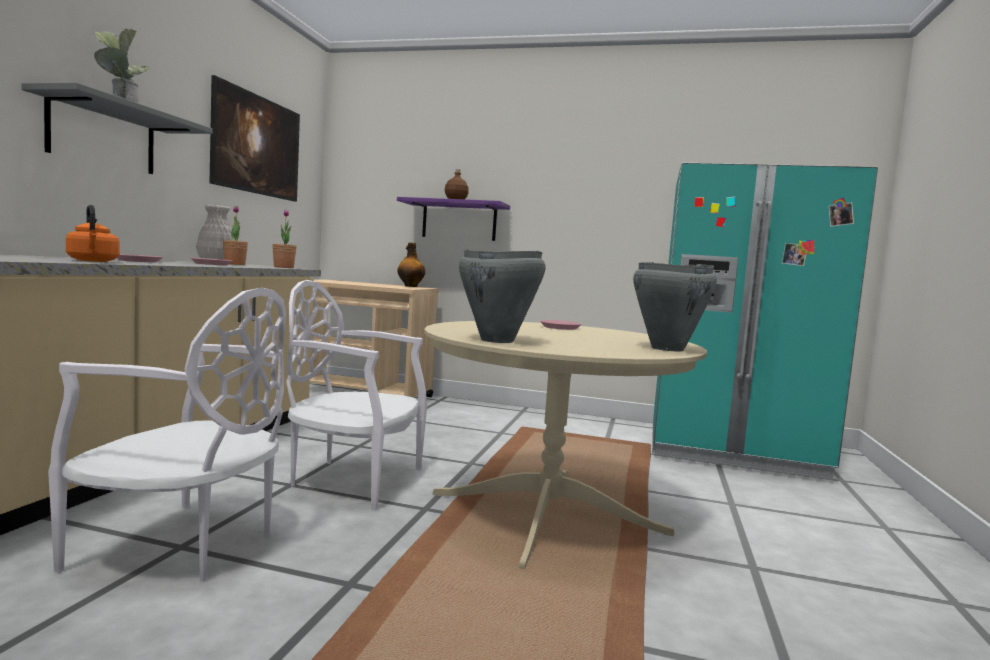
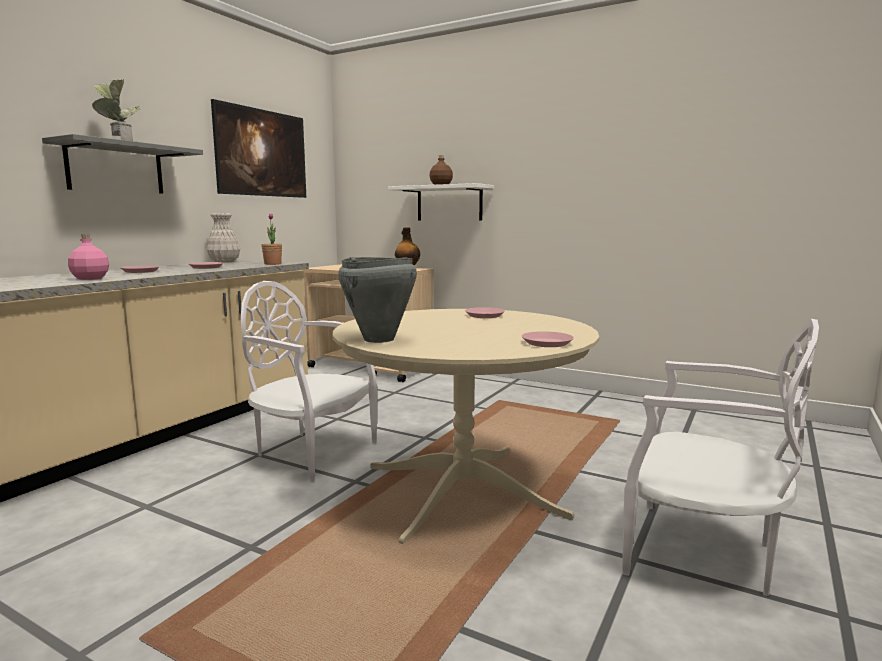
camera: 15 degrees right, 5 degrees up
(93, 261) = (90, 278): orange kettle -> pink bottle
(184, 546) = (148, 506): white chair -> white chair (701, 553)
(234, 264) = (234, 263): potted plant -> none
(459, 221) = (449, 203): purple shelf -> white shelf
(668, 349) = (547, 343): grey cooking pot -> pink plate
(731, 450) = (707, 428): turquoise fridge -> none

